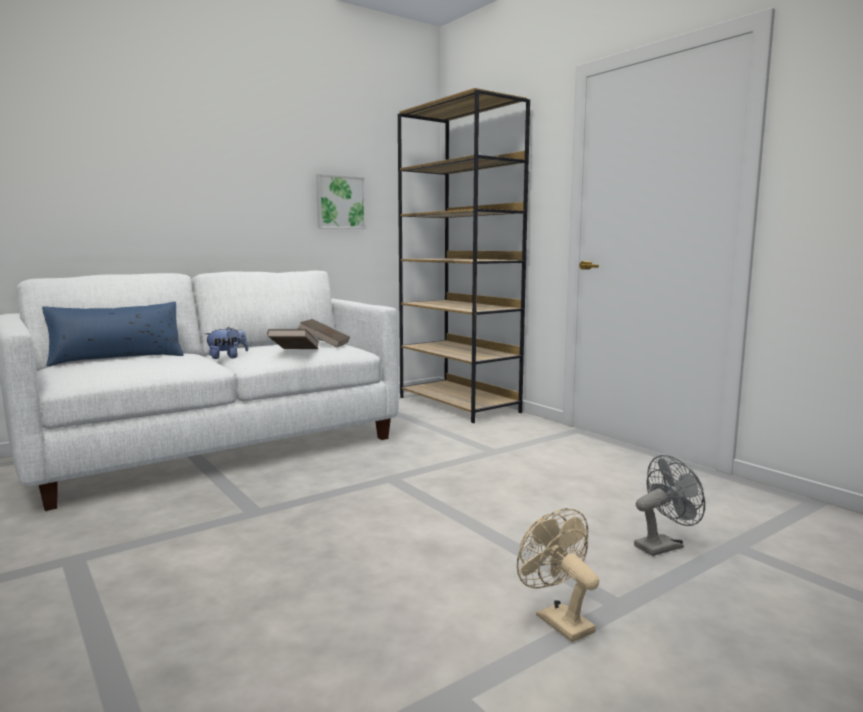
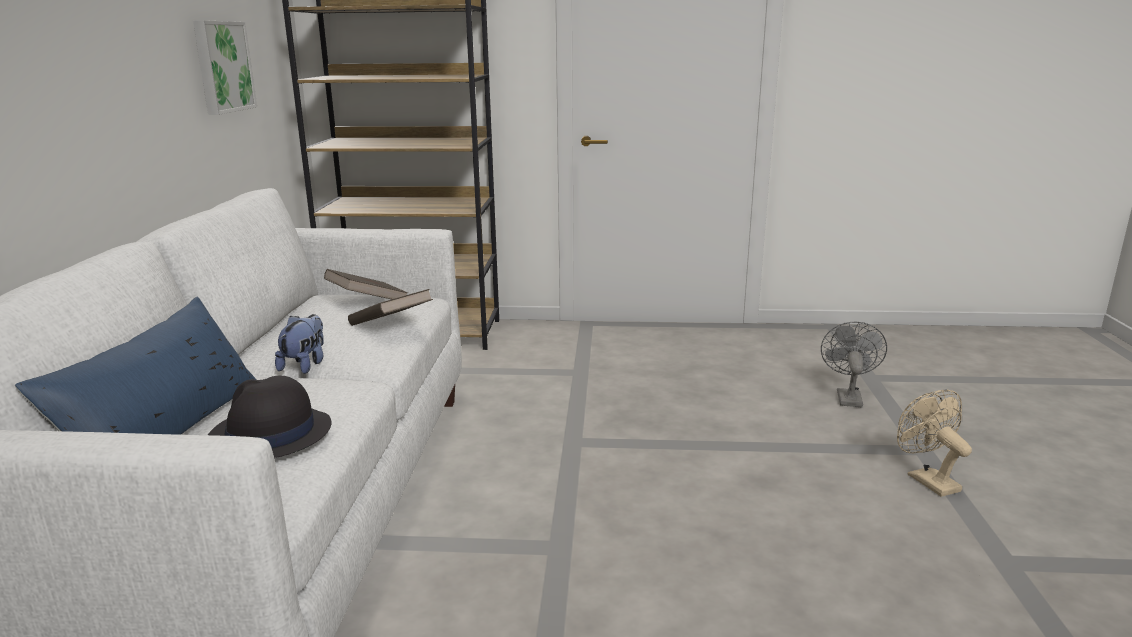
camera: 50 degrees left, 10 degrees up
(126, 365) = (269, 434): none -> black hat
(557, 620) = (926, 480): beige fan -> beige fan turned 60 degrees clockwise

